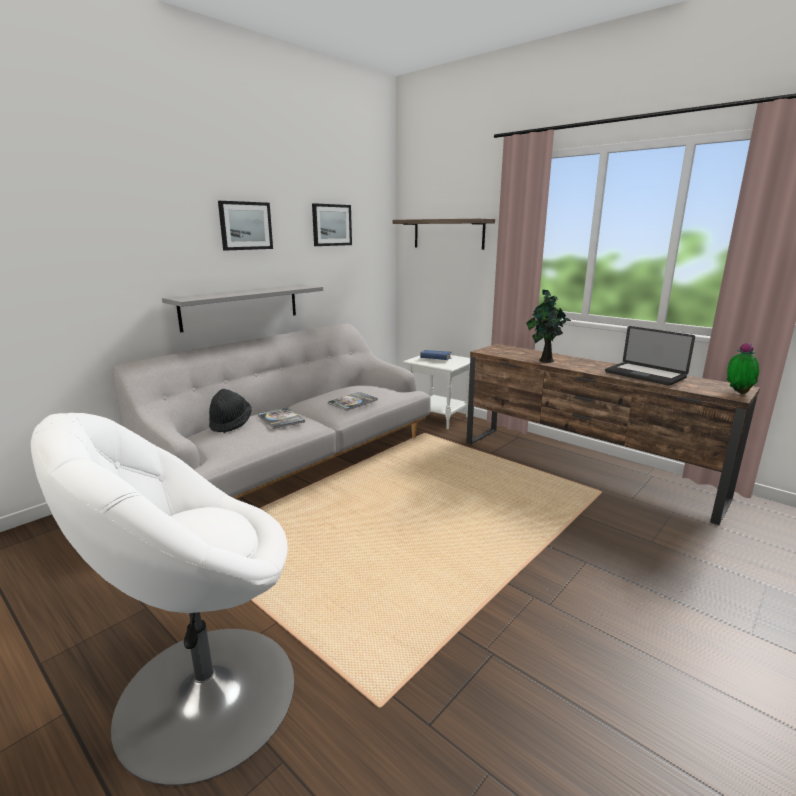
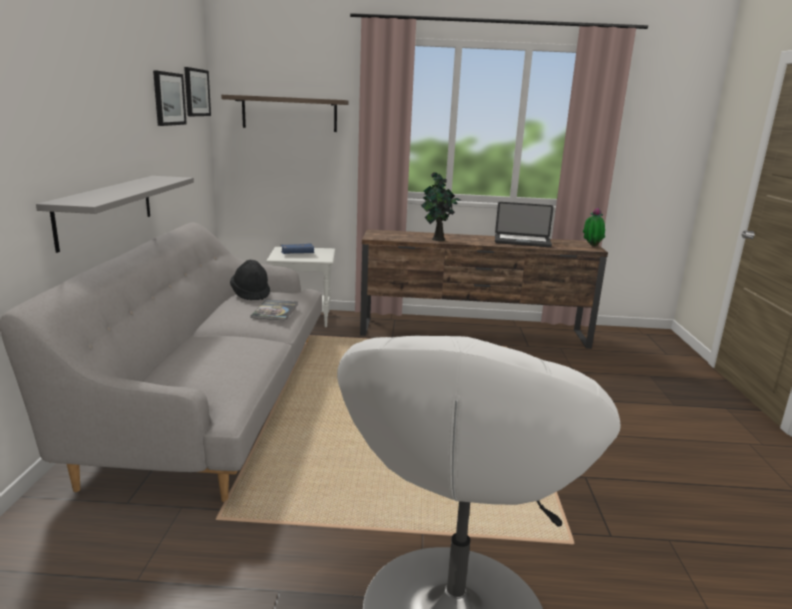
camera: 40 degrees left, 0 degrees up
(230, 424) = (179, 363): black hat -> black hat (251, 294)
(245, 226) = (104, 98): picture -> picture (196, 92)
(281, 419) = (230, 344): book -> none

